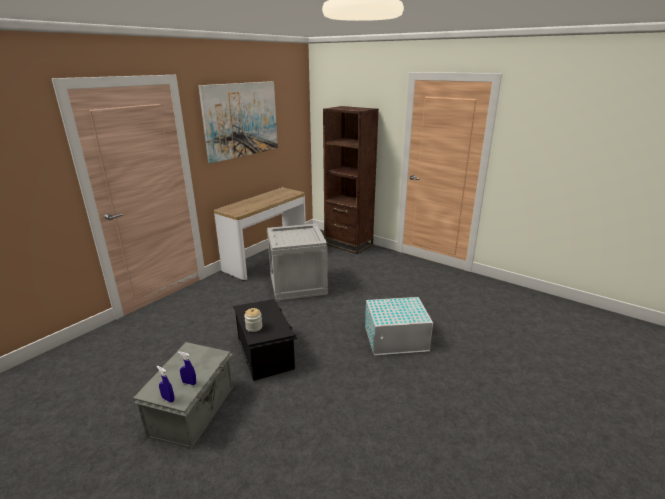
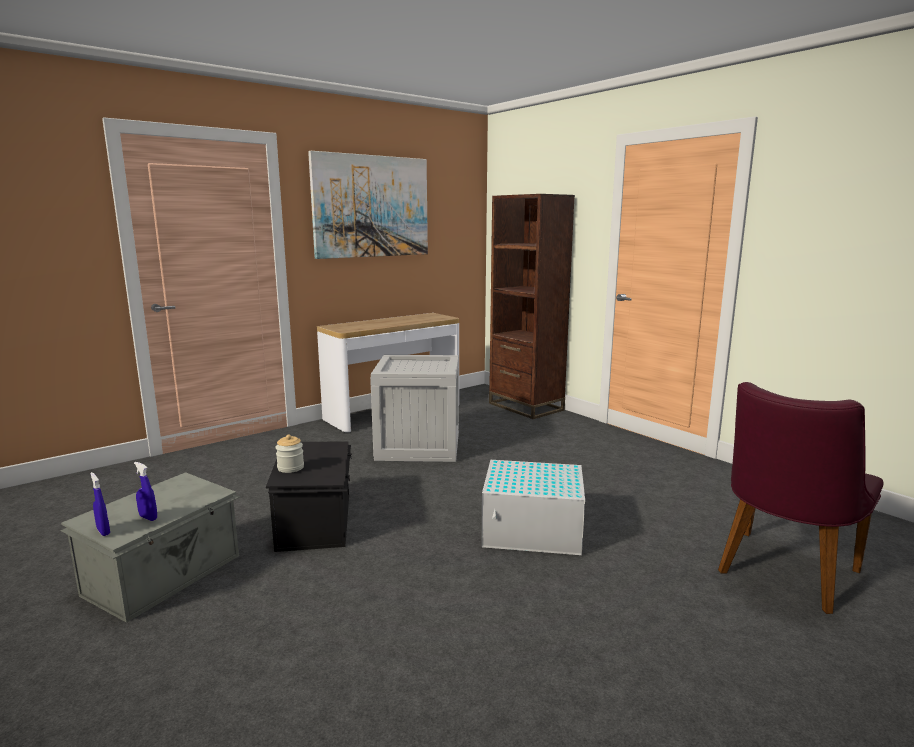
camera: 15 degrees right, 10 degrees down
(529, 346) = (781, 575): none -> purple chair

